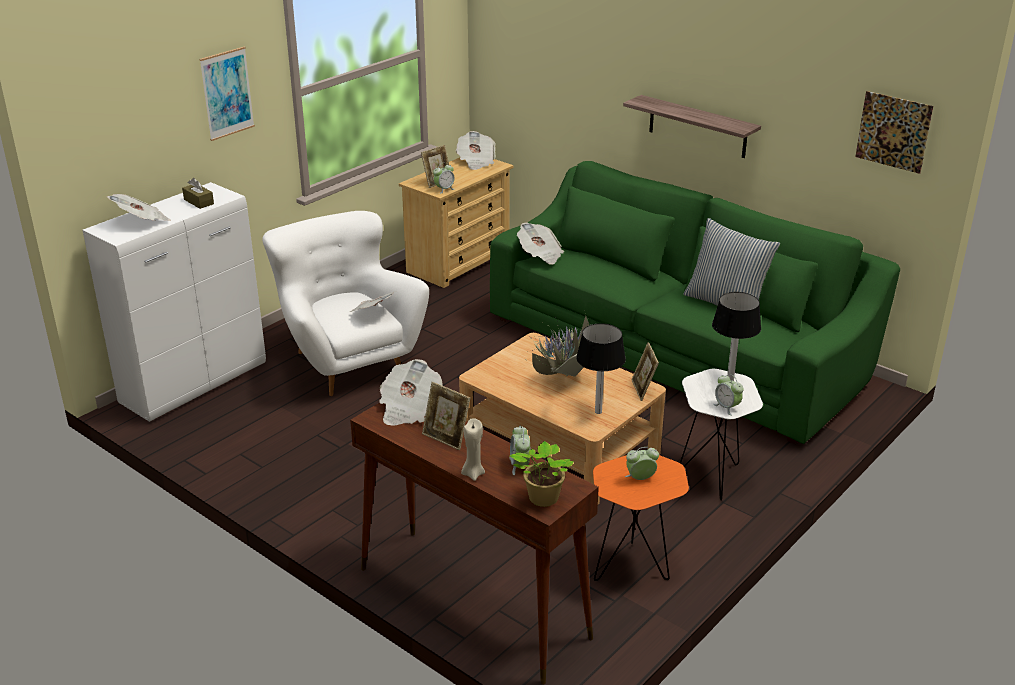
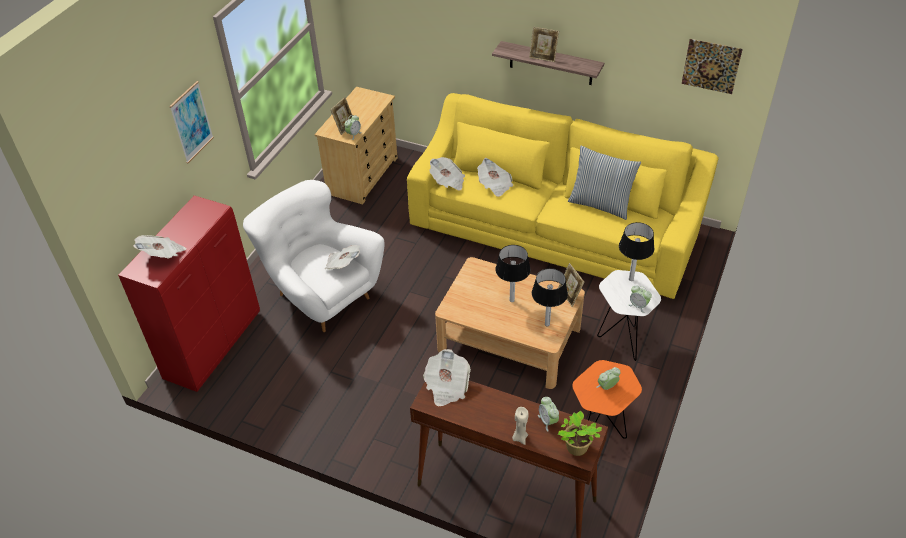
camera: 15 degrees left, 15 degrees up
(195, 384) = (214, 345): white cabinet -> red cabinet
(199, 202) = (197, 221): brown tissue box -> none
(446, 438) = (486, 408): picture frame -> picture frame (543, 57)
(476, 161) = (364, 97): newspaper -> newspaper (495, 184)
(564, 381) = (511, 300): potted plant -> table lamp
(675, 348) = (554, 228): green sofa -> yellow sofa

